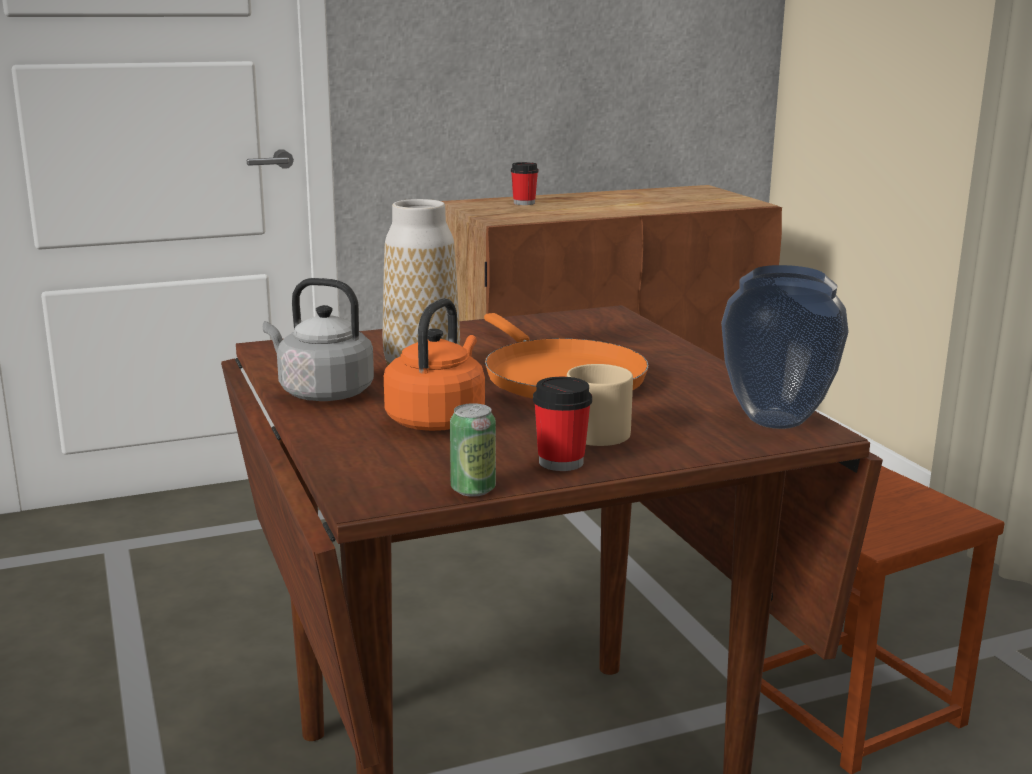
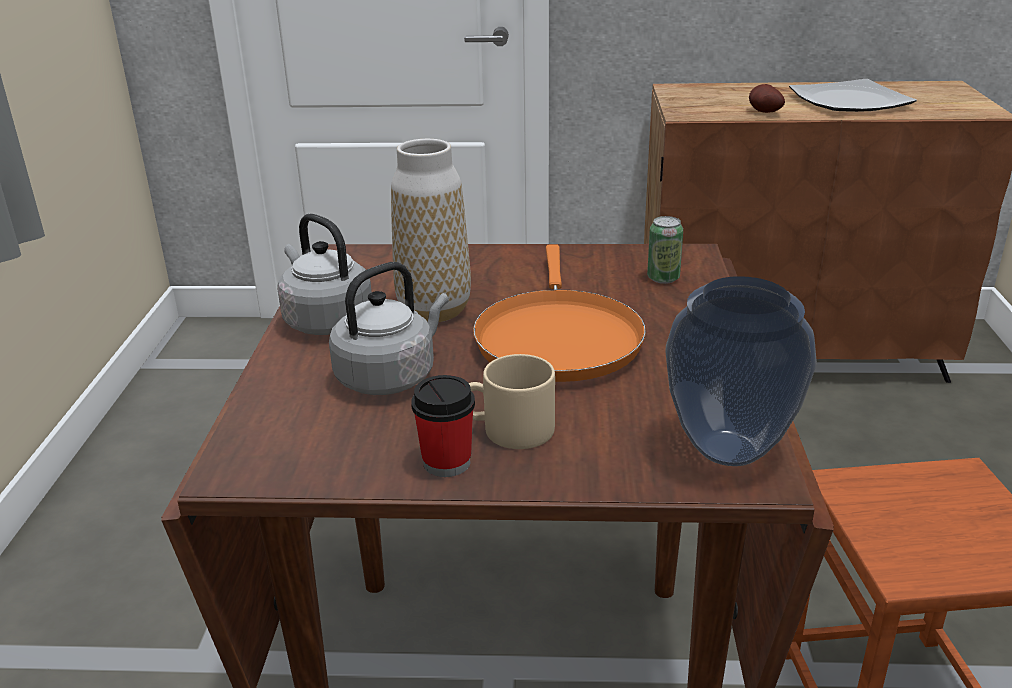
camera: 25 degrees right, 10 degrees up
(438, 419) = (390, 376): orange kettle -> grey kettle
(473, 489) = (331, 481): can -> can (663, 278)
(524, 203) = (732, 93): cup -> none
(568, 214) = (763, 112): none -> potato
(634, 202) = (851, 101): none -> plate

